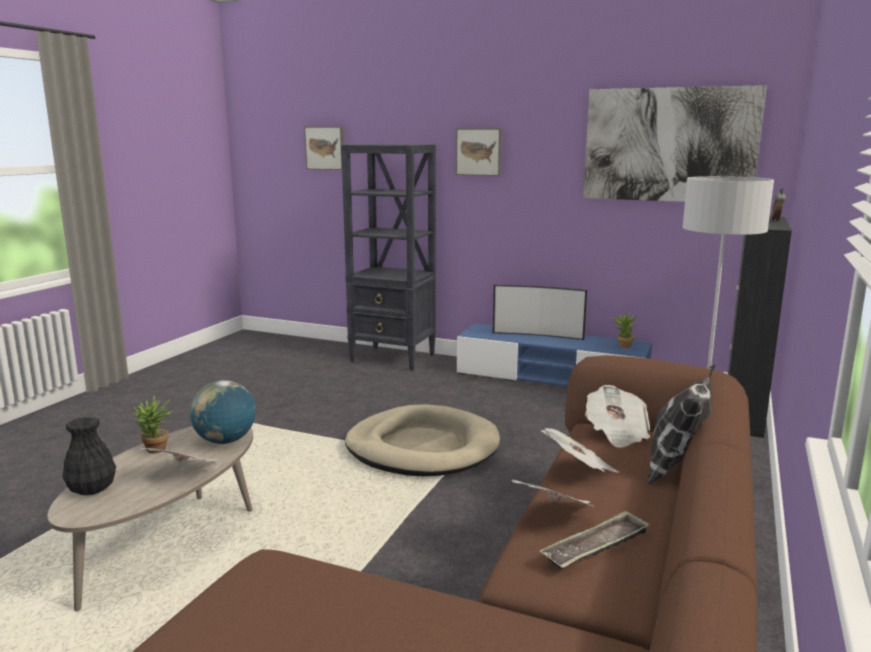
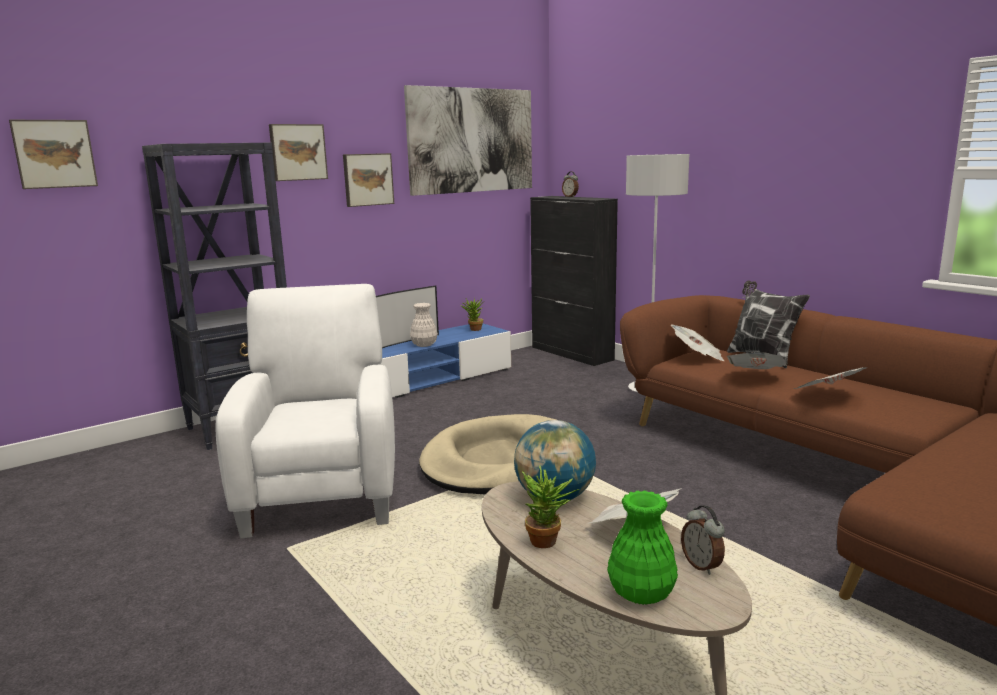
camera: 60 degrees left, 0 degrees up
(91, 488) = (640, 593): black vase -> green vase
(133, 503) = (702, 565): none -> alarm clock
(323, 406) = (324, 489): none -> white armchair
(540, 179) = (367, 179): none -> picture
(547, 342) = (424, 344): none -> white vase
(596, 547) = (877, 395): tray -> none

